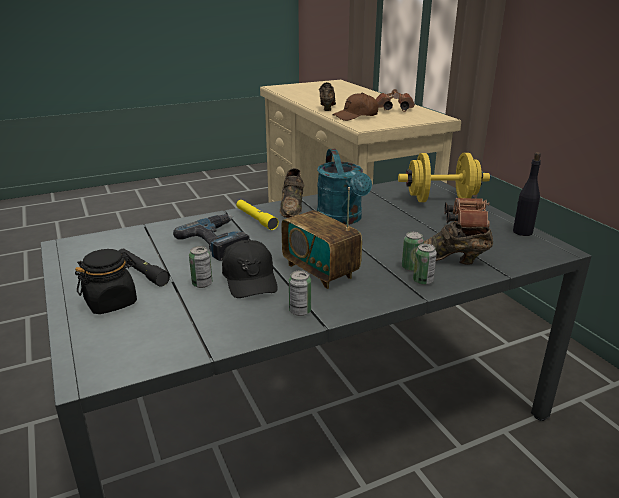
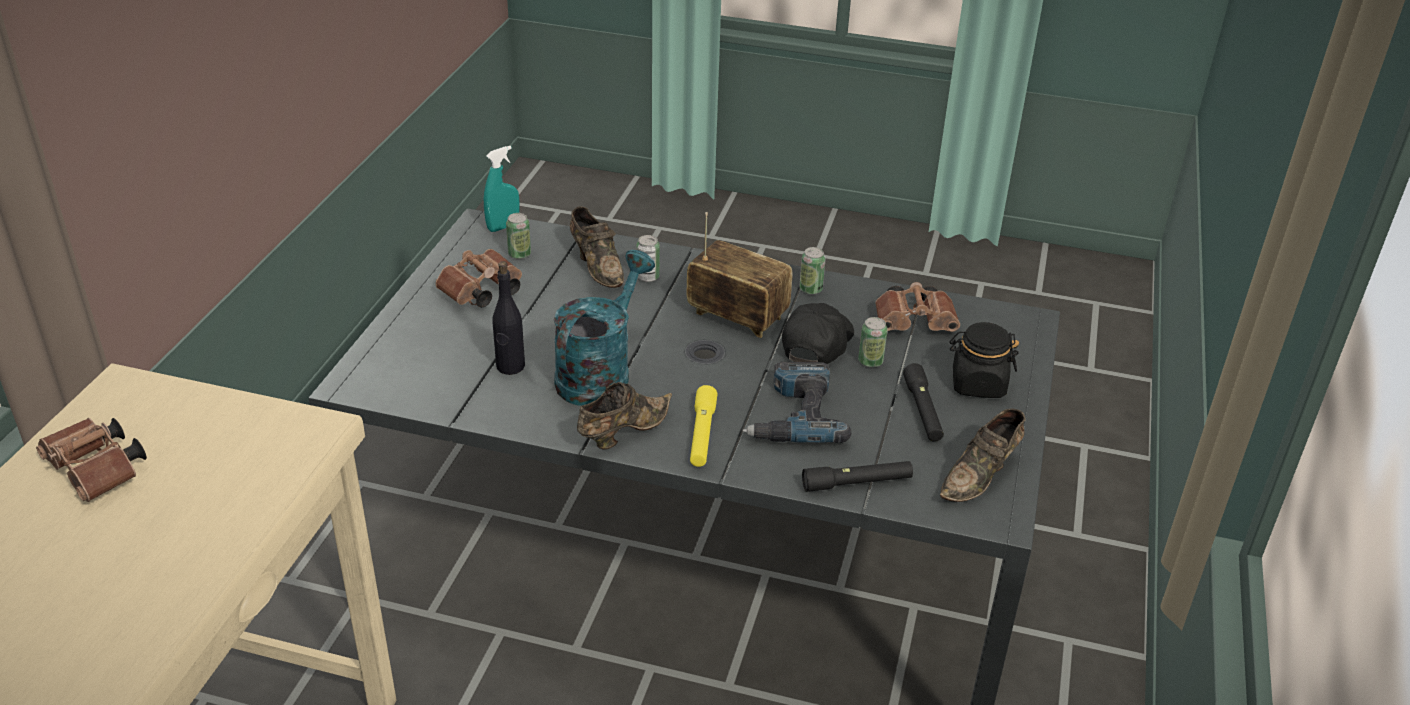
camera: 140 degrees left, 10 degrees up
(156, 231) = (857, 483): none -> black flashlight
(191, 324) = (916, 323): none -> brown binoculars
(320, 271) = (737, 317): radio -> radio turned 60 degrees counterclockwise
(327, 108) = (177, 575): brown shoe -> brown shoe (981, 476)
(355, 116) = (226, 485): brown cap -> none
(423, 281) = (663, 261): can -> can (519, 254)
(441, 200) = (422, 338): yellow dumbbell -> none
(522, 232) = (458, 254): black bottle -> black bottle (510, 366)
(545, 254) = (503, 227): none -> turquoise spray bottle

